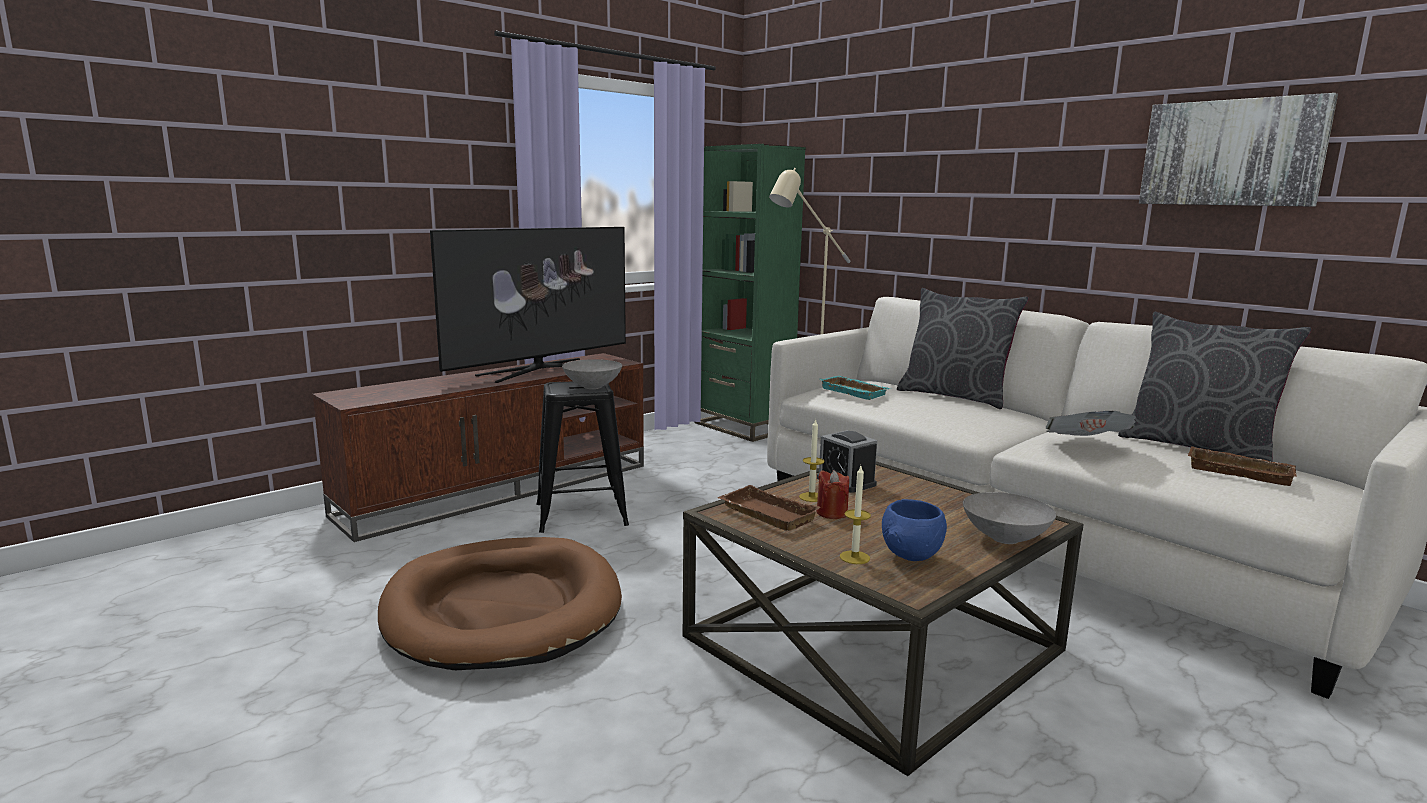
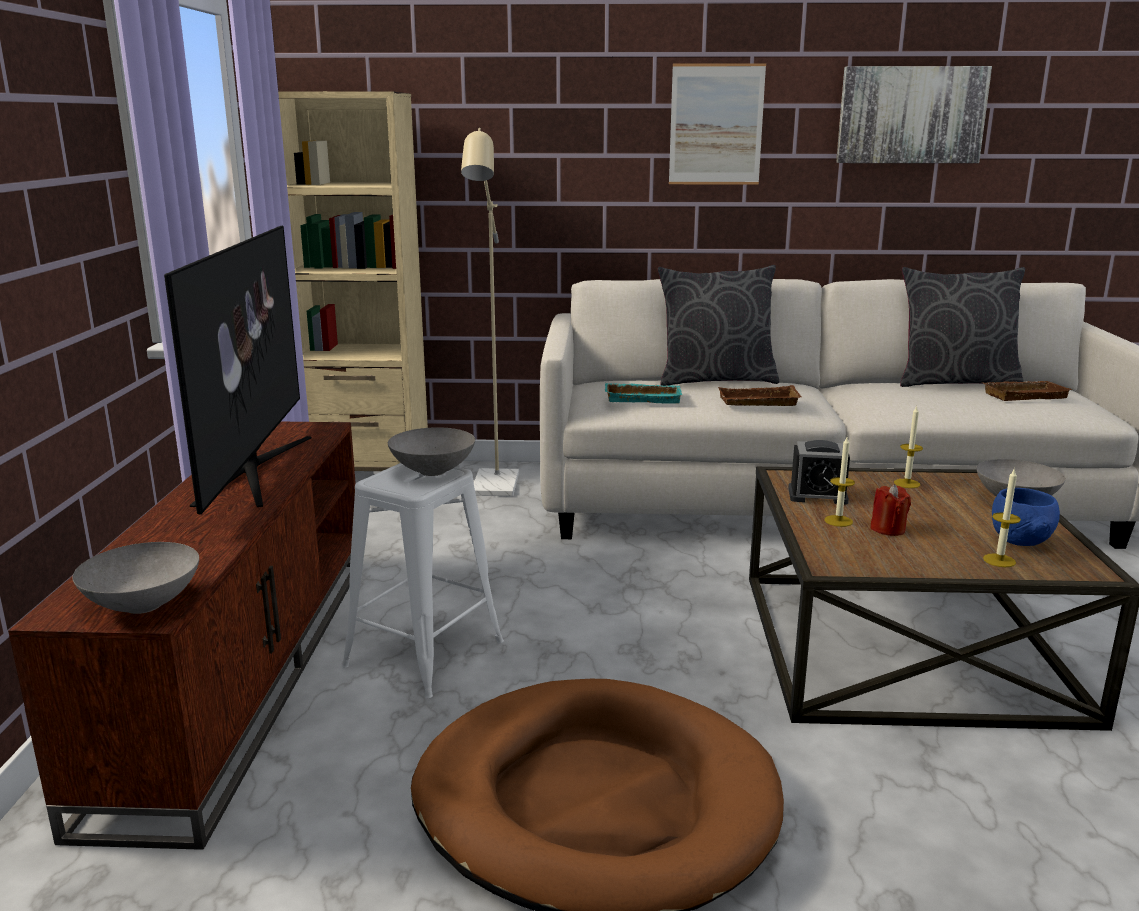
camera: 45 degrees left, 5 degrees up
(361, 399) = (144, 604): none -> grey bowl
(580, 514) = (423, 654): black stool -> white stool
(743, 427) = (367, 476): green bookcase -> beige bookcase
(764, 514) = (860, 553): brown tray -> brown tray (757, 403)
(944, 499) = (907, 483): none -> candle
(1026, 167) = (716, 125): none -> picture
(1085, 446) = (915, 402): newspaper -> none

